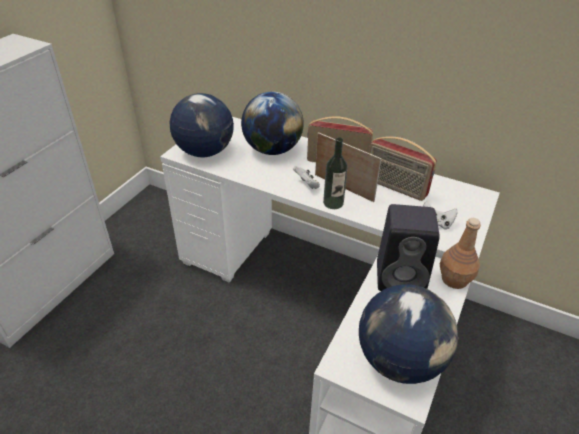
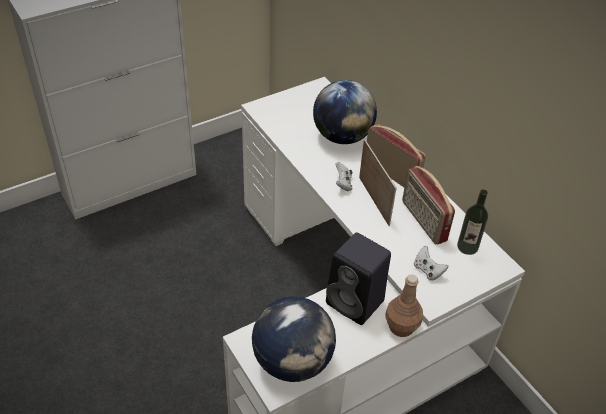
camera: 30 degrees right, 5 degrees up
(205, 151) = (281, 115): globe -> none
(333, 203) = (351, 211): bottle -> bottle (467, 247)

